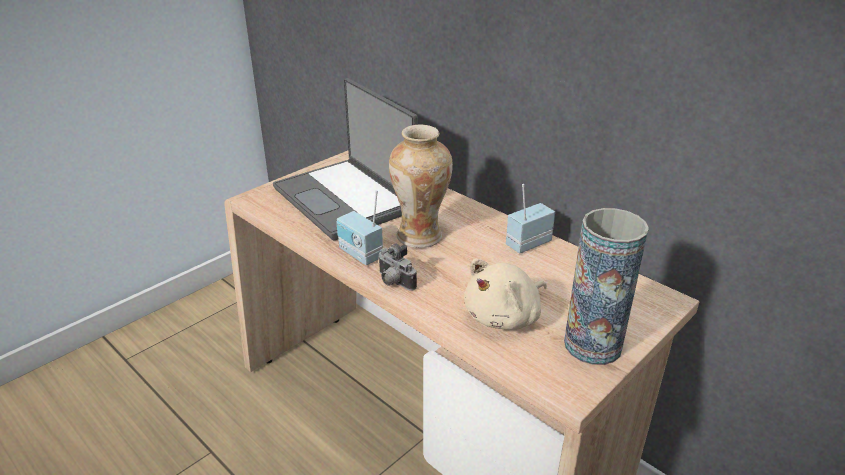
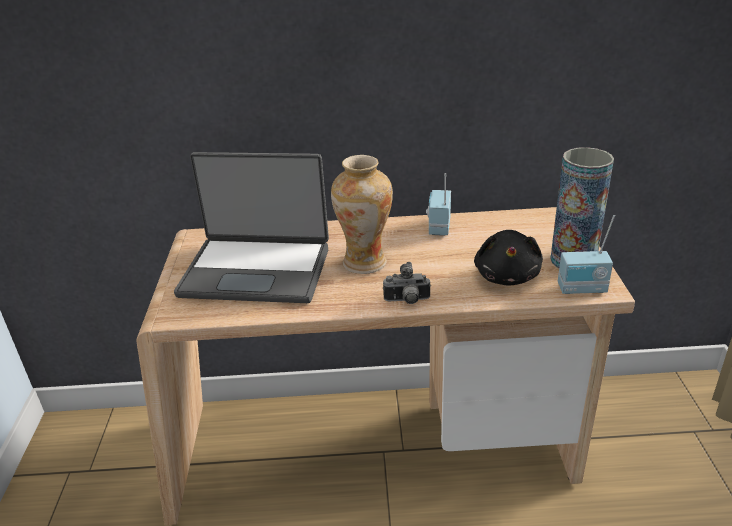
camera: 45 degrees left, 0 degrees up
(359, 255) = (348, 300): radio -> radio (582, 290)
(505, 317) = (507, 276): beige plush toy -> black plush toy

